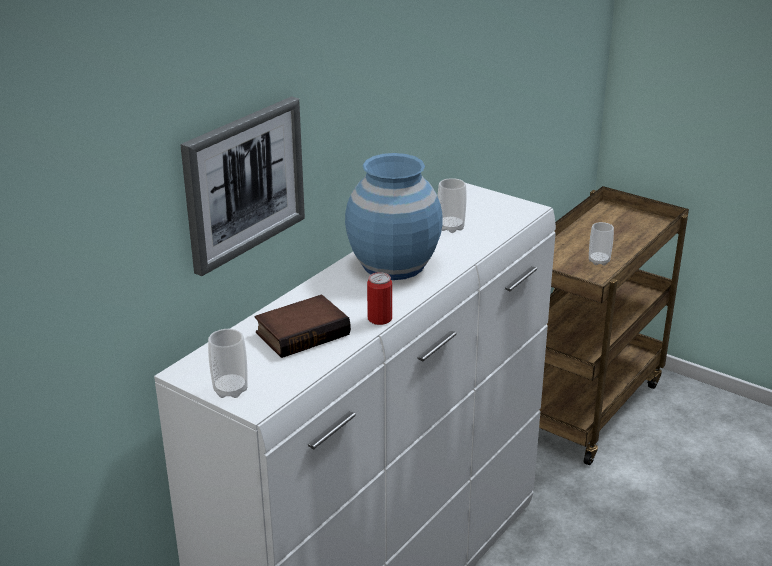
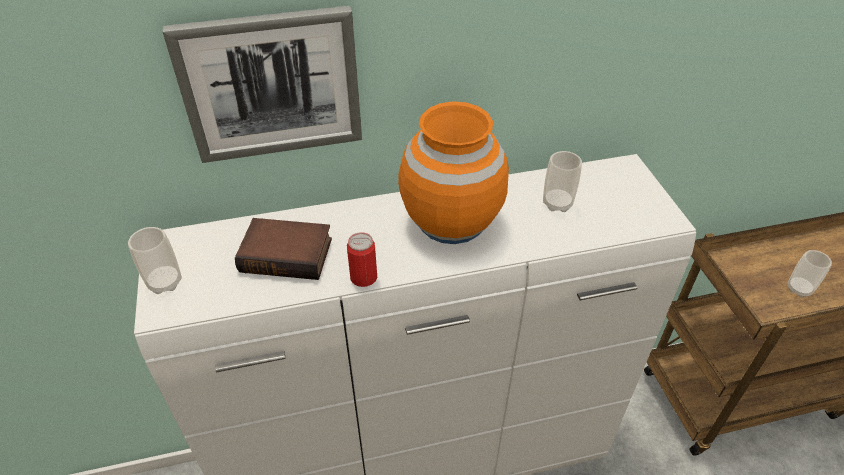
camera: 40 degrees right, 15 degrees up
(394, 265) = (451, 221): blue vase -> orange vase

